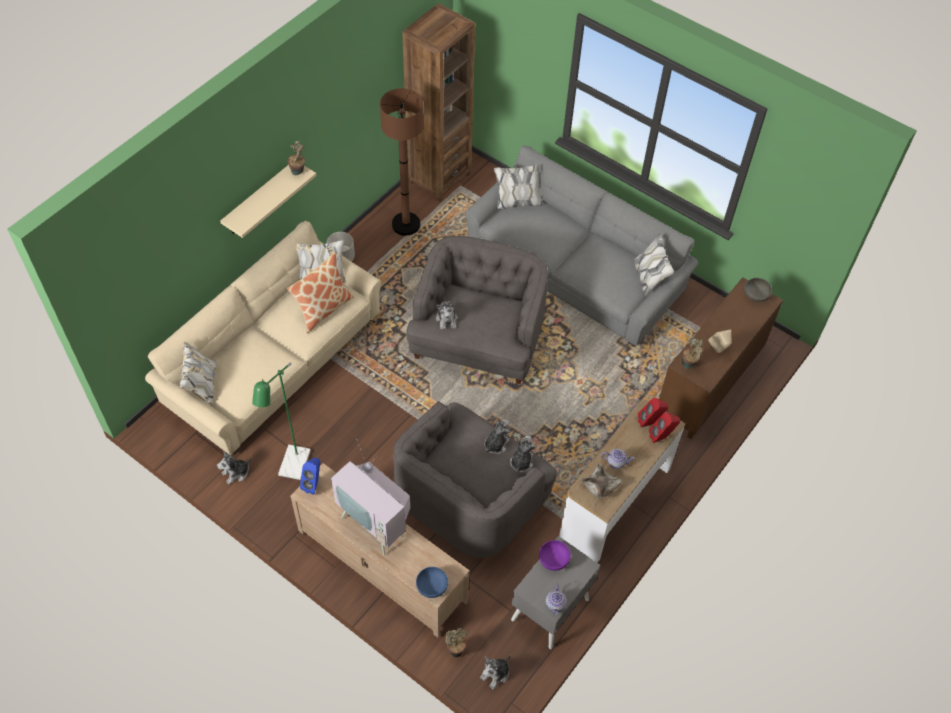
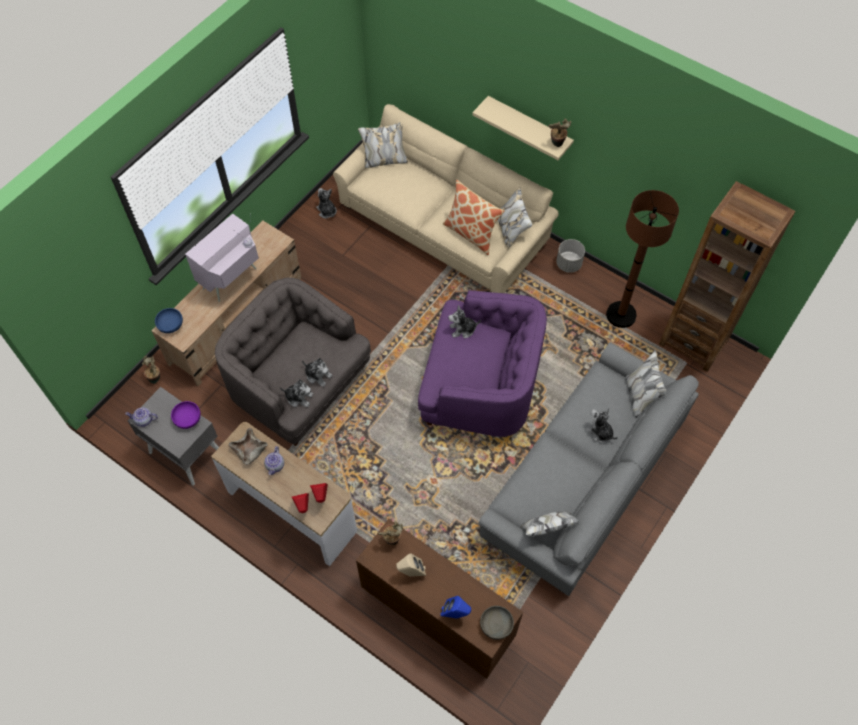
camera: 90 degrees right, 5 degrees up
(292, 469) = (330, 249): green floor lamp -> none
(313, 484) = (273, 234): blue speaker -> blue speaker (455, 614)
(478, 339) = (480, 385): grey armchair -> purple armchair
(495, 674) = (131, 409): plush toy -> plush toy (599, 432)

